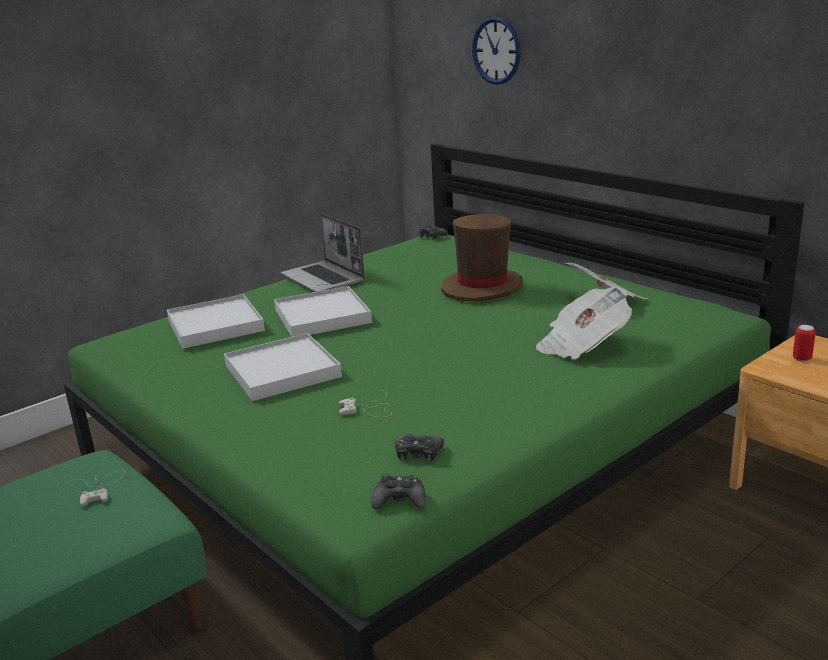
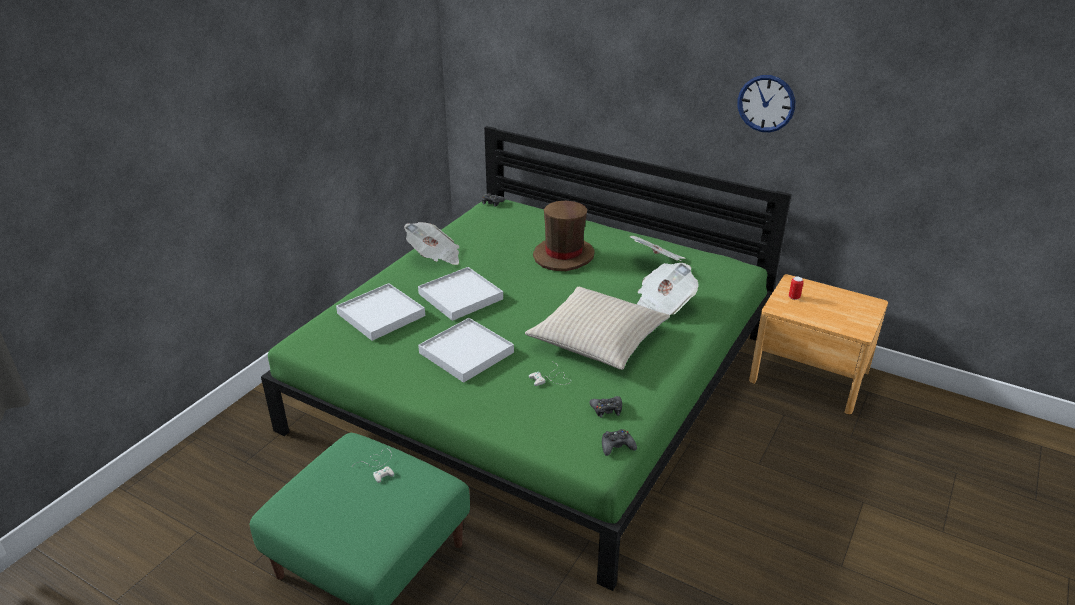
camera: 20 degrees left, 10 degrees up
(324, 279) = (435, 257): laptop -> newspaper
(464, 373) = (597, 338): none -> beige pillow
(496, 50) = (547, 61): wall clock -> wall clock (766, 103)

